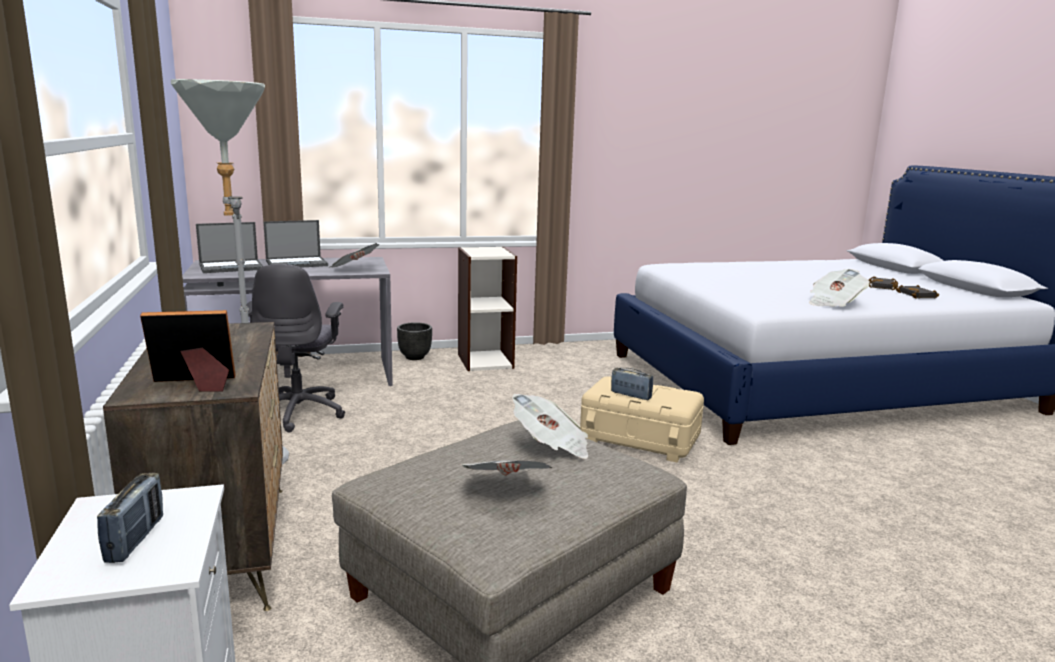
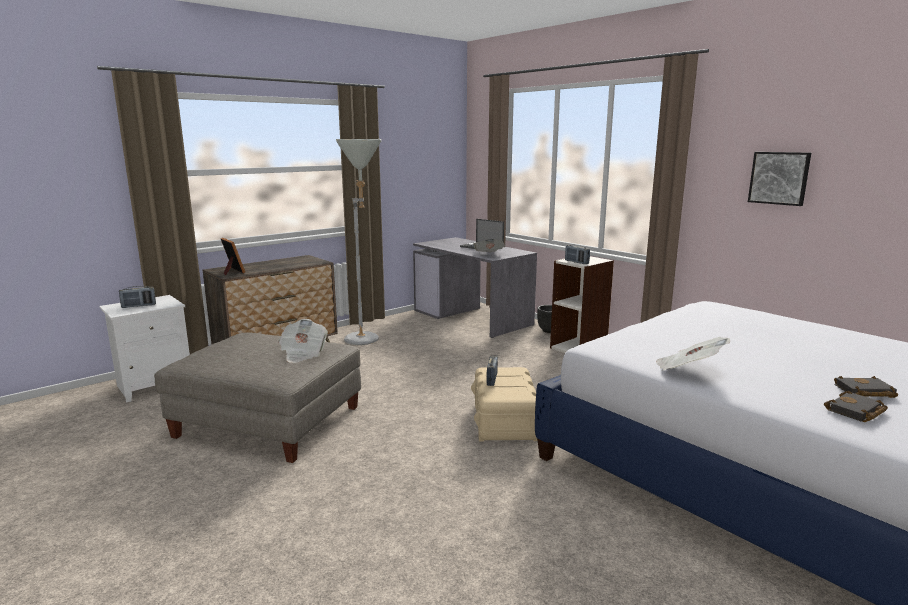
camera: 65 degrees right, 0 degrees up
(232, 267) = (451, 243): laptop -> none
(299, 412) = (425, 331): grey office chair -> none
(494, 254) = (576, 262): none -> radio
(505, 489) = (239, 353): newspaper -> none
(649, 143) = (779, 178): none -> picture

